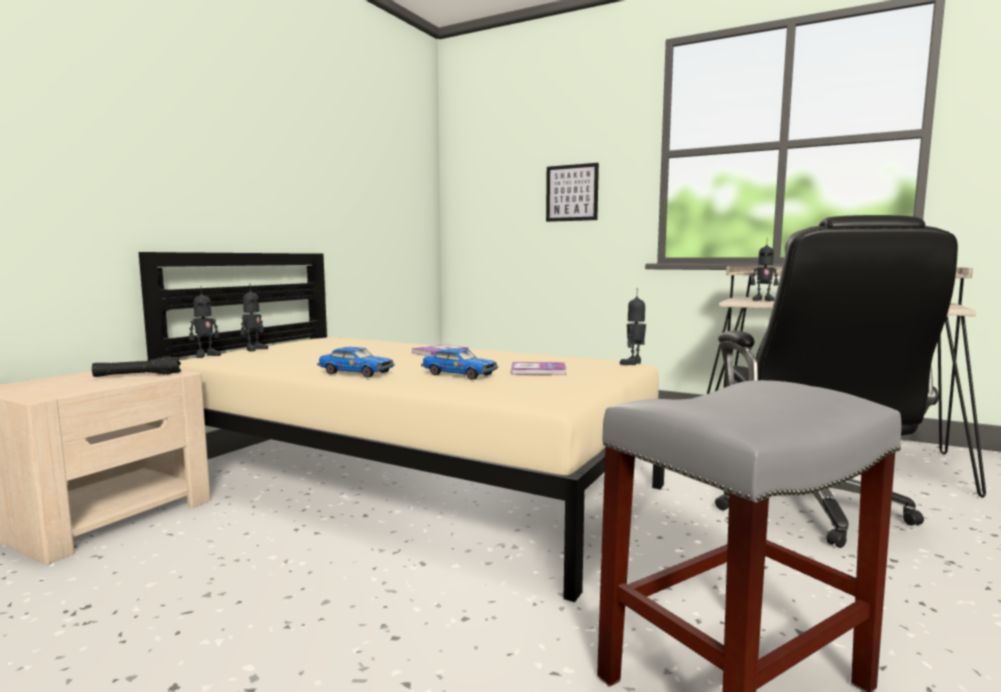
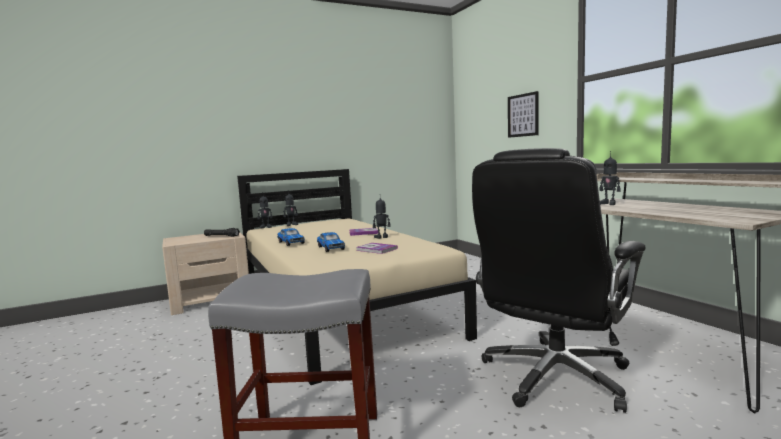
camera: 35 degrees right, 0 degrees up
(633, 363) = (446, 249): toy robot -> toy robot (382, 237)

